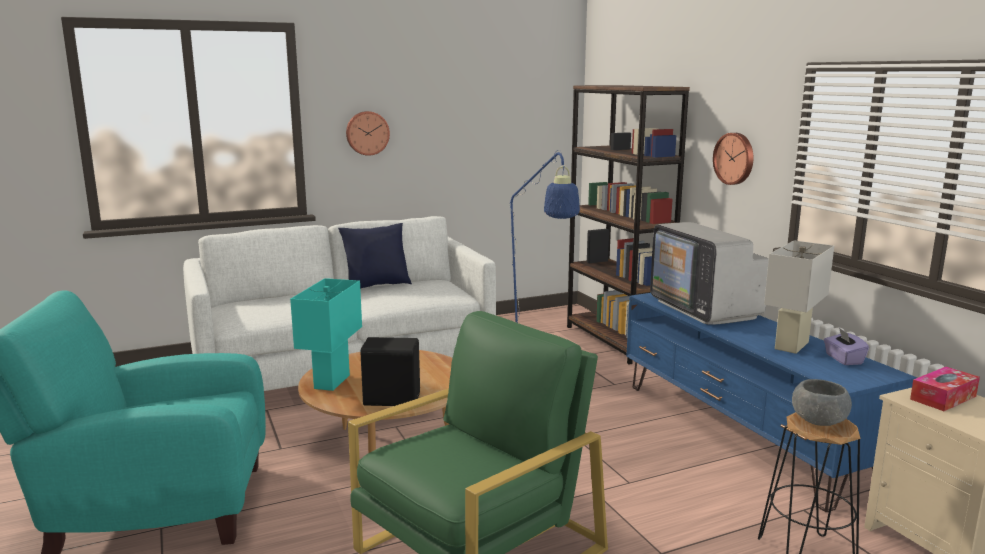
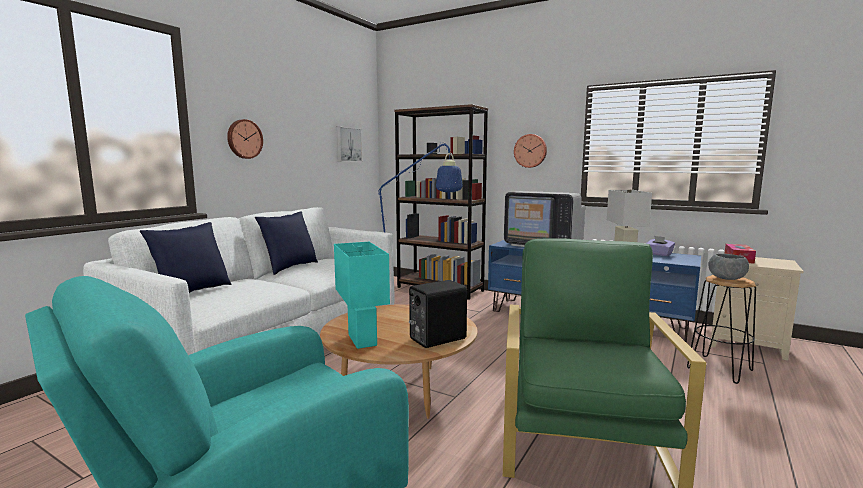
camera: 35 degrees left, 5 degrees down
(255, 300) = (192, 293): none -> blue pillow
(525, 129) = (348, 144): none -> picture

